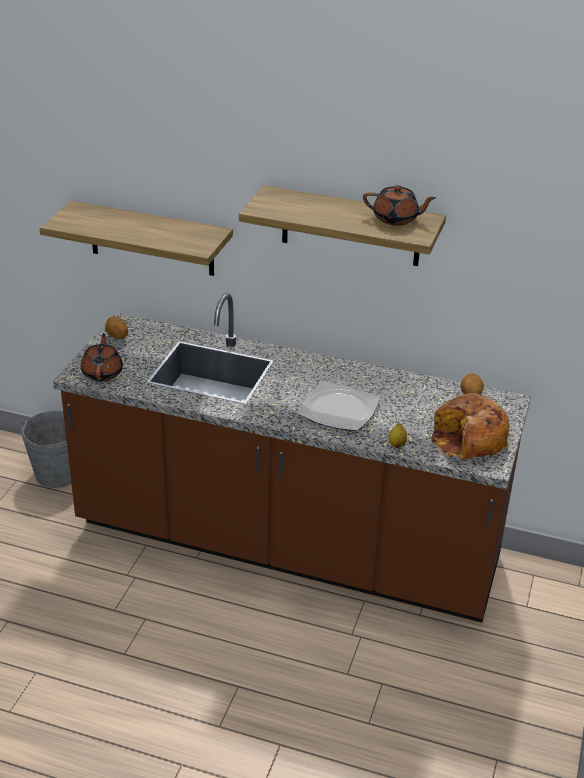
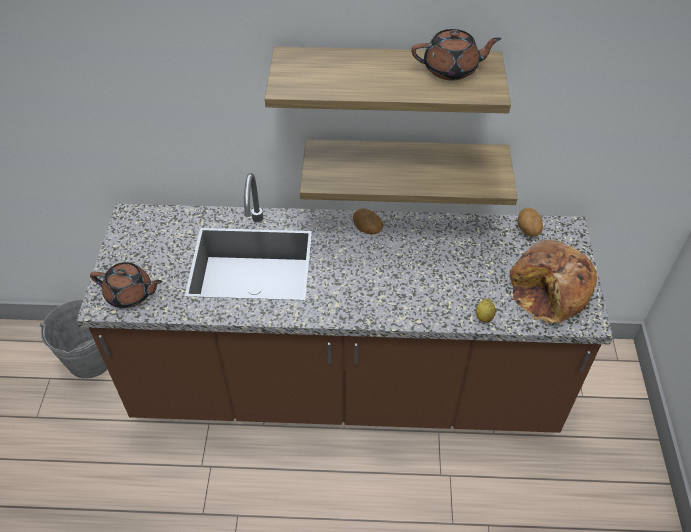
camera: 15 degrees left, 15 degrees up
(102, 373) = (130, 294): brown teapot -> brown teapot turned 120 degrees clockwise
(117, 337) = (129, 238): potato -> potato (367, 230)
(151, 239) = (143, 123): shelf -> shelf (405, 166)
(339, 410) = (406, 283): plate -> none

